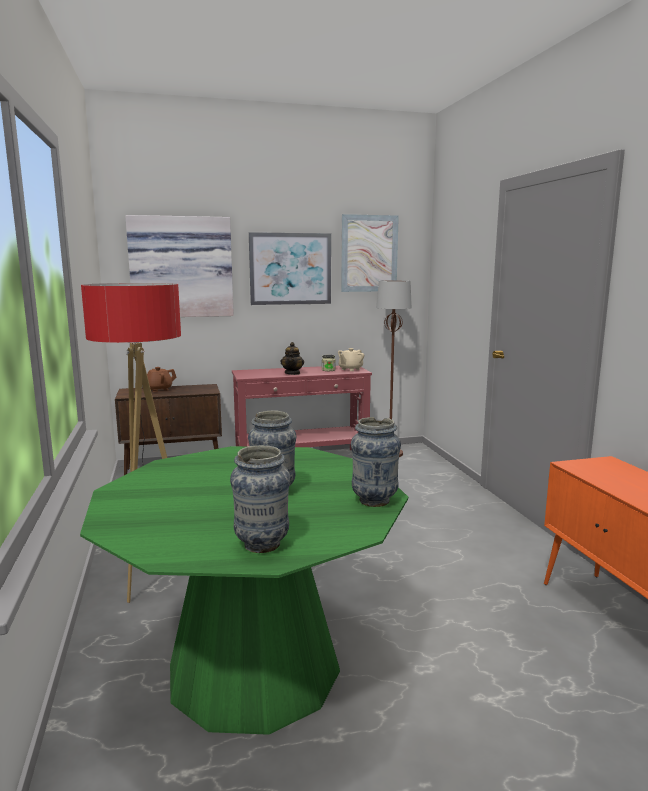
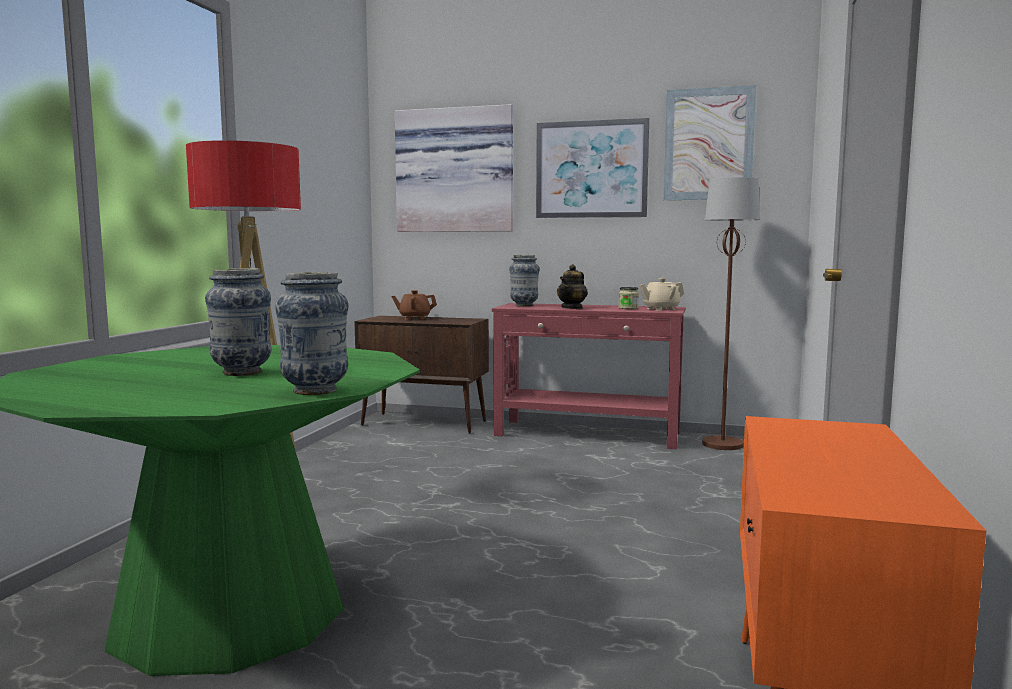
camera: 30 degrees right, 5 degrees down
(262, 545) = (101, 399): vase -> vase (524, 305)

